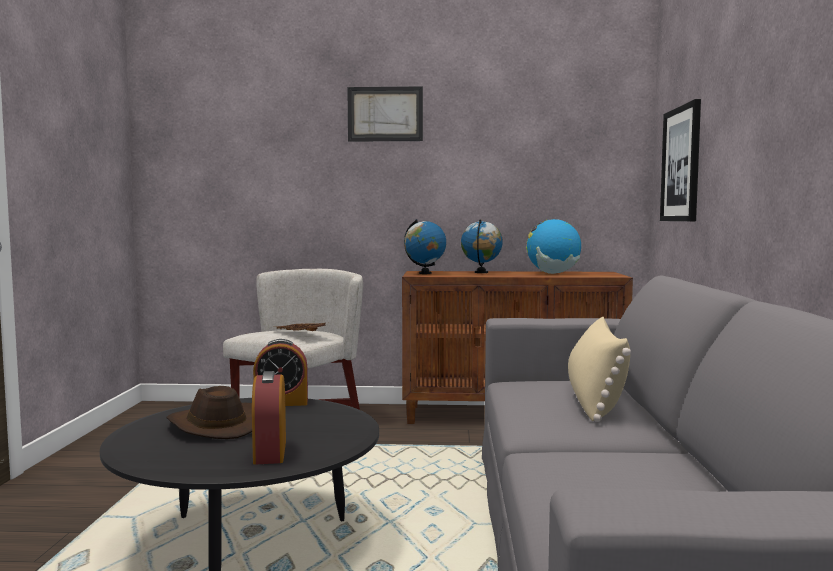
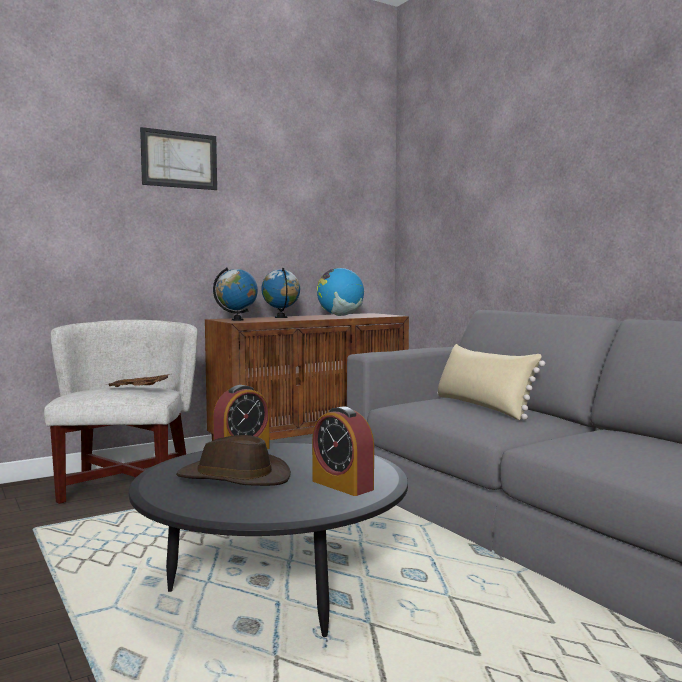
camera: 35 degrees left, 0 degrees up
(681, 164) = (444, 224): picture -> none

